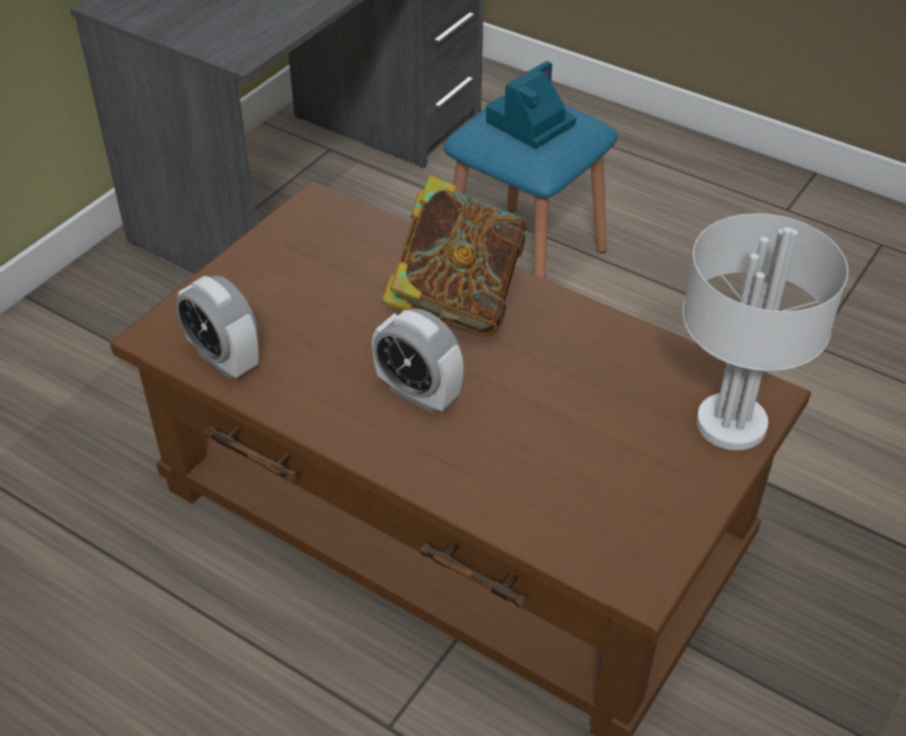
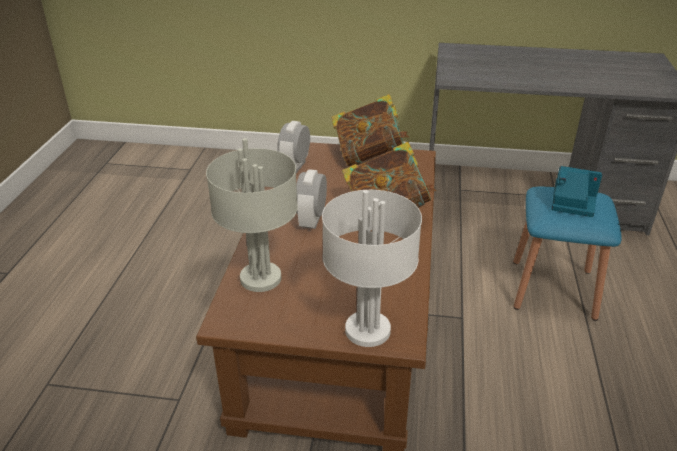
camera: 65 degrees right, 10 degrees down
(265, 257) = (368, 156): none -> book
(549, 505) = (262, 278): none -> grey table lamp

